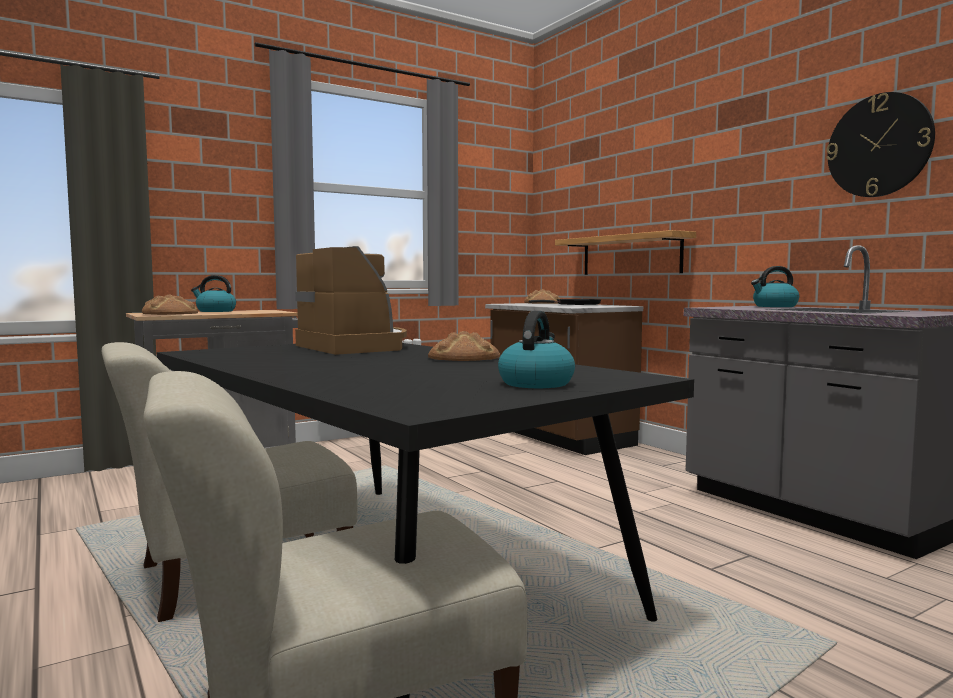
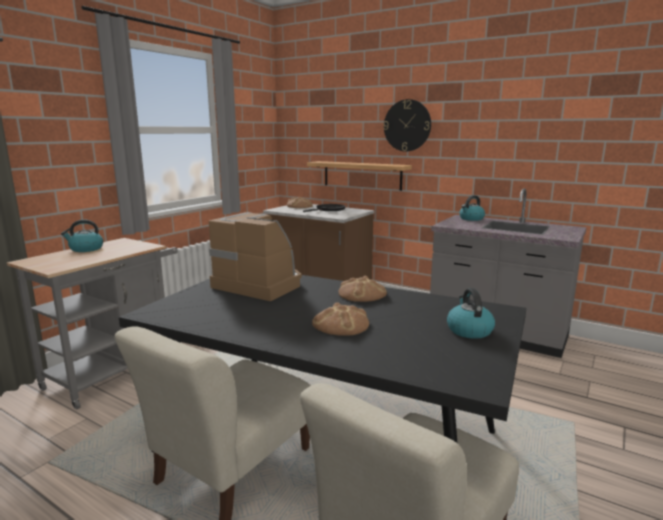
camera: 25 degrees left, 10 degrees up
(170, 313) = (61, 262): bread -> bread (341, 324)
(879, 145) = (531, 129): wall clock -> wall clock (407, 125)

